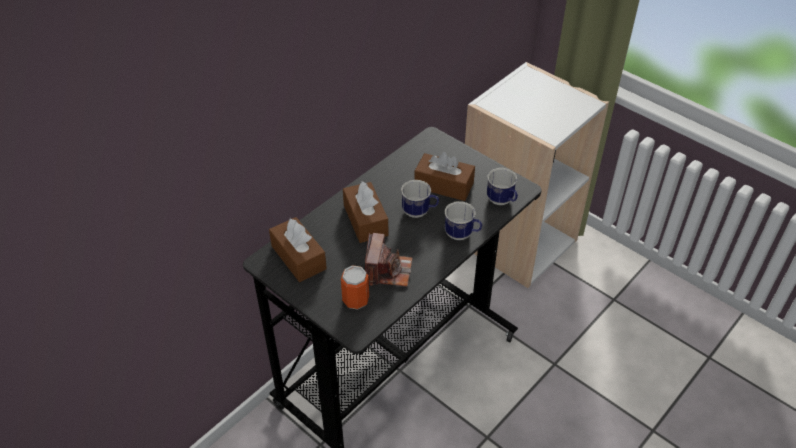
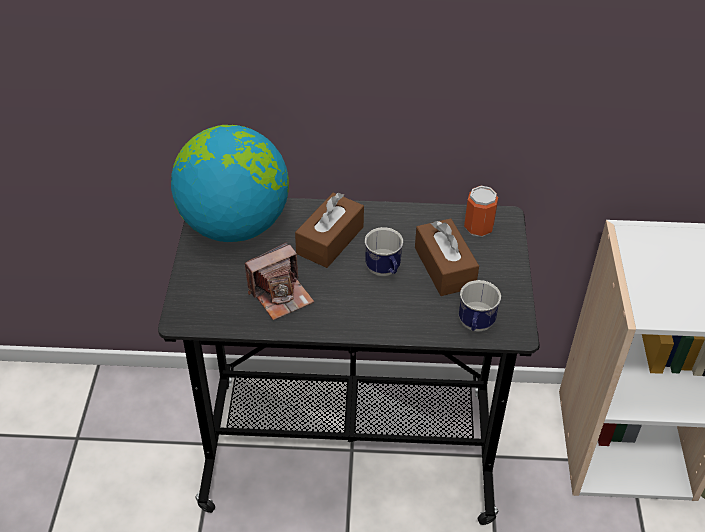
camera: 50 degrees right, 0 degrees up
(298, 257) = (235, 225): brown tissue box -> globe
(356, 300) = (221, 295): can -> can (478, 227)
(462, 235) = (389, 322): mug -> none

